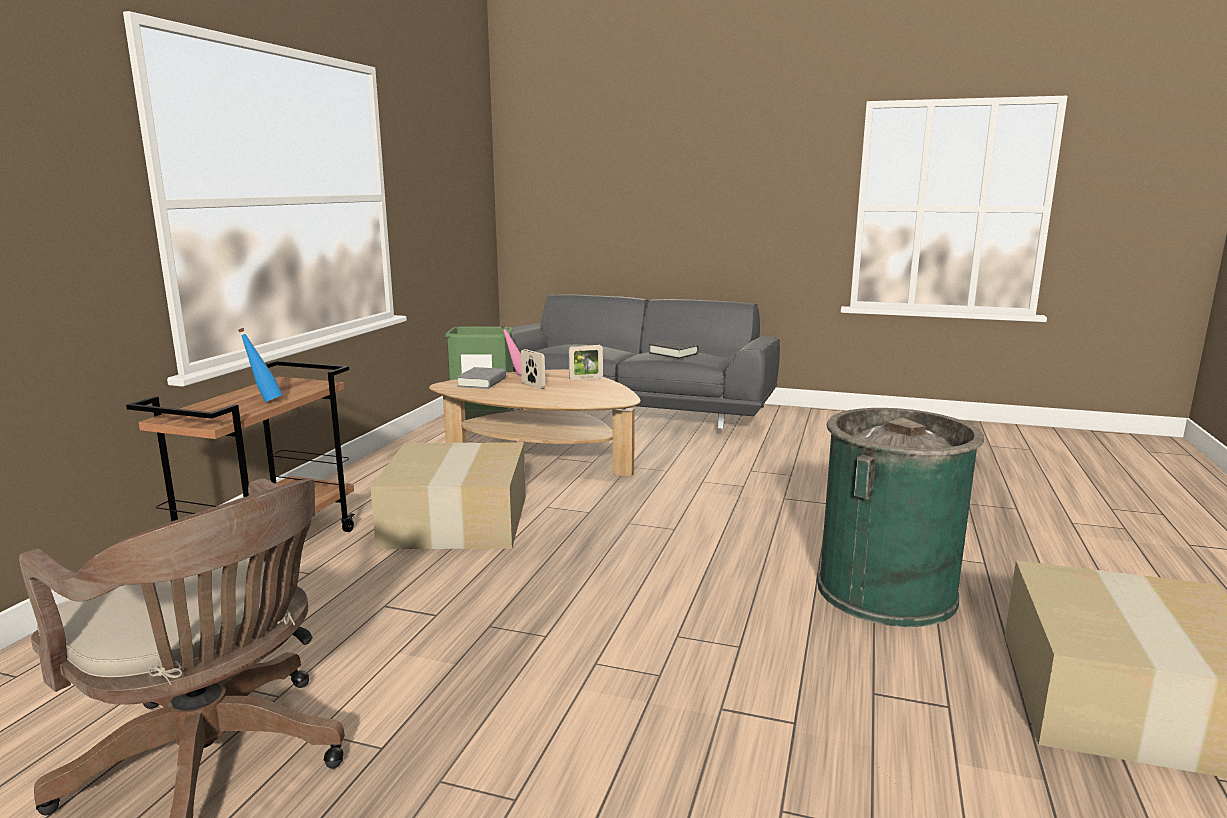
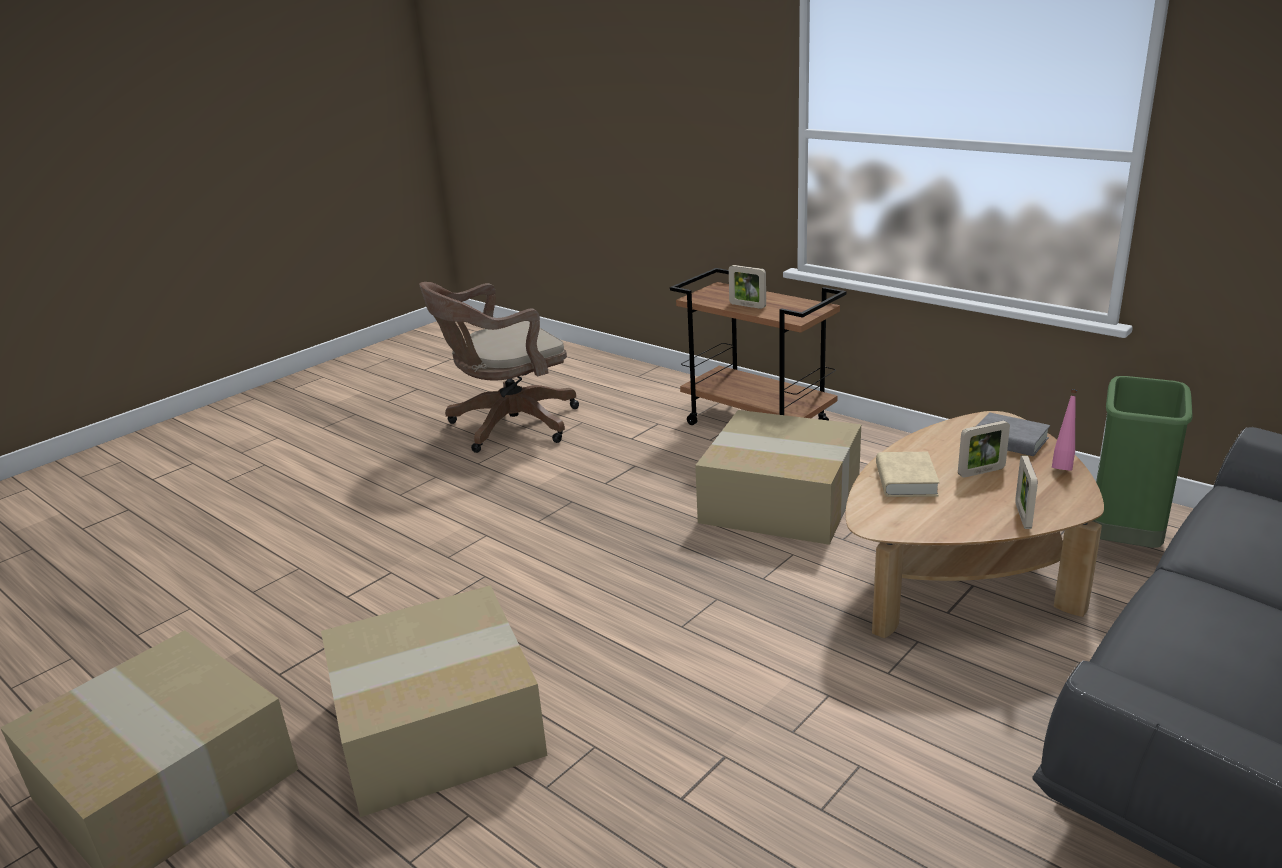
camera: 115 degrees right, 10 degrees up
(264, 401) = (747, 305): blue bottle -> picture frame
(556, 398) = (906, 480): none -> beige book
(673, 353) = (1189, 621): black book -> none
(886, 591) = (435, 728): green trash can -> cardboard box

